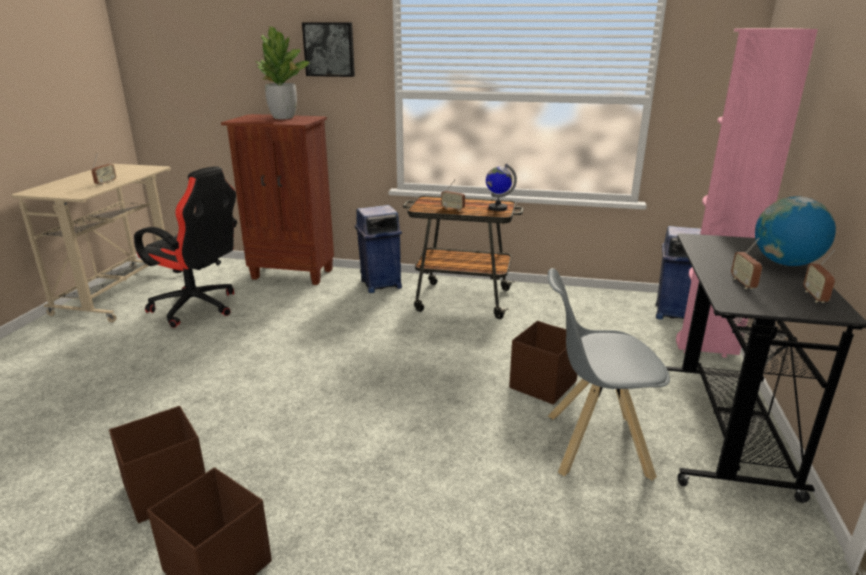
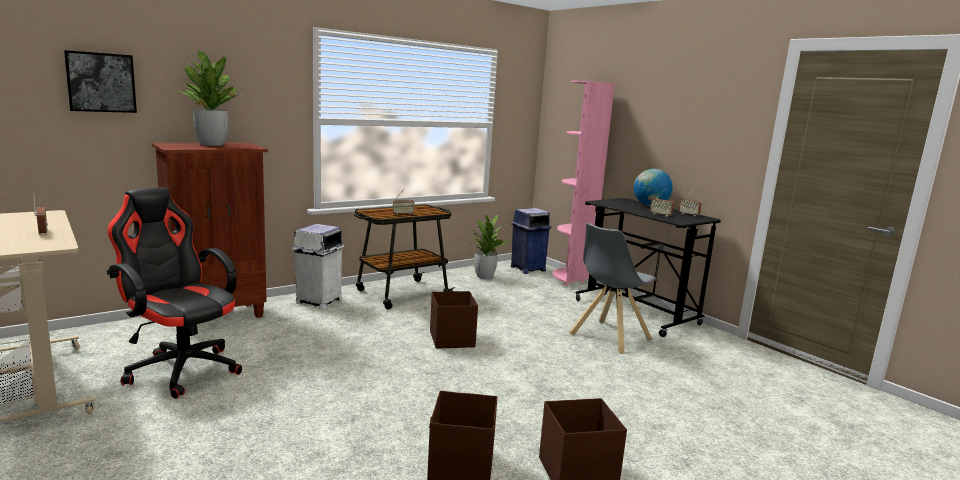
camera: 50 degrees left, 10 degrees down
(199, 309) = (181, 368): black office chair -> black office chair turned 120 degrees counterclockwise
(329, 49) = (250, 77): picture -> picture (101, 82)
(380, 284) = (318, 301): blue trash can -> white trash can
(497, 208) = (428, 209): globe -> none
(542, 385) = (538, 321): brown storage box -> brown storage box (451, 339)
(593, 306) = (484, 276): none -> potted plant

